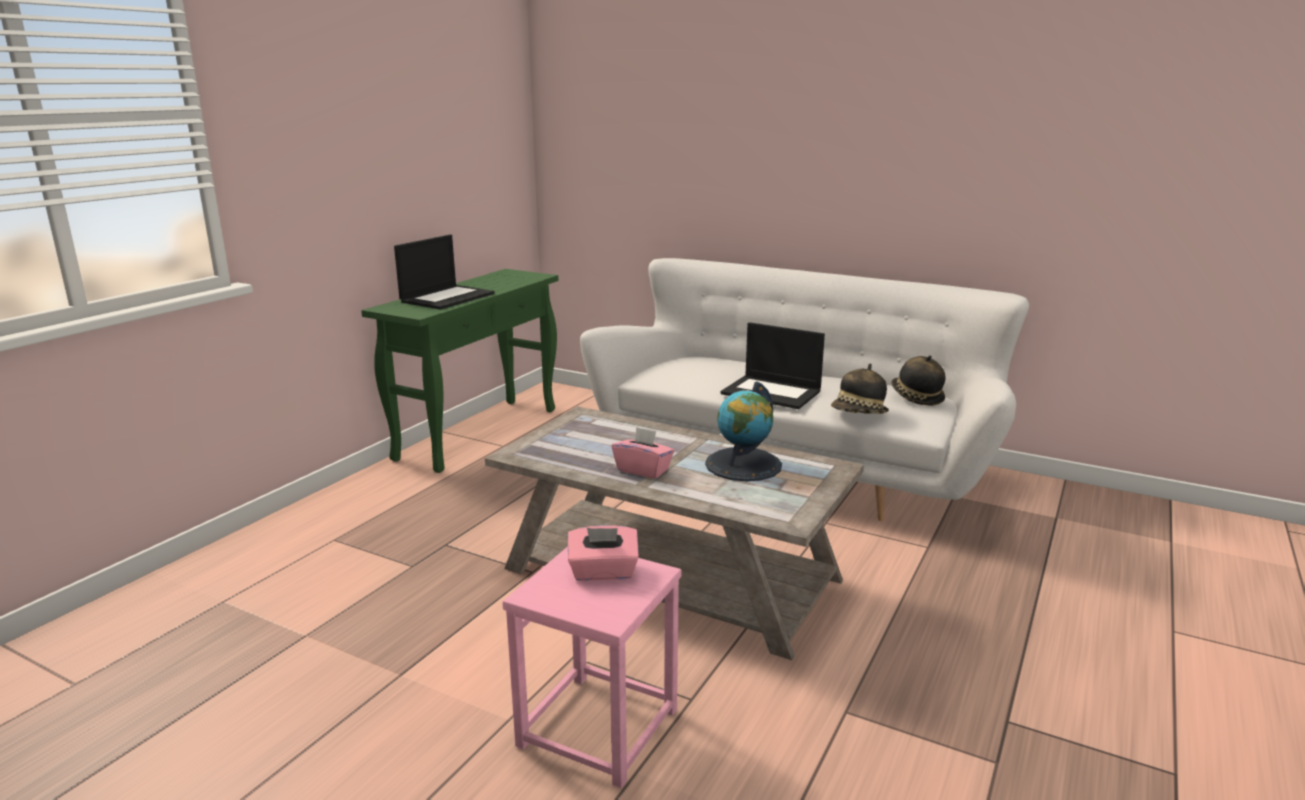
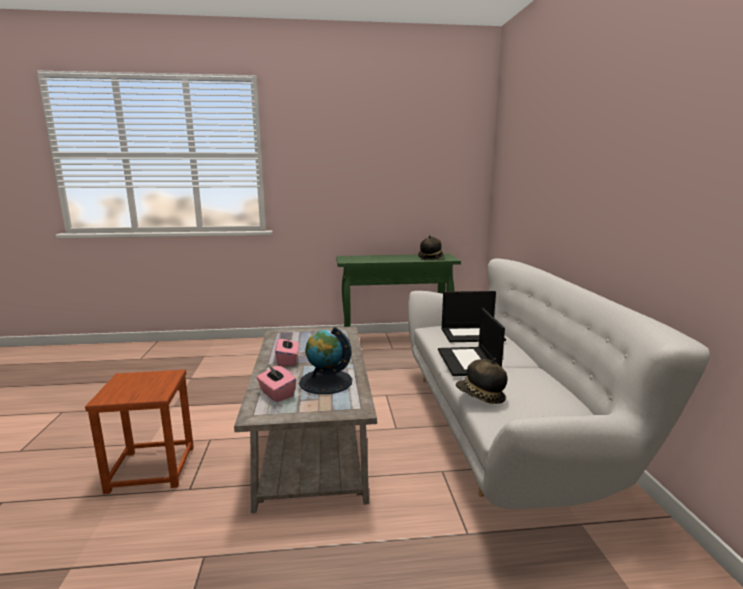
camera: 55 degrees right, 5 degrees down
(447, 297) = (379, 258): laptop -> laptop (472, 334)
(599, 728) = (151, 469): pink stool -> brown stool
(603, 572) = (152, 384): pink tissue box -> pink tissue box (276, 394)
(916, 397) = (558, 410): hat -> hat (431, 258)

